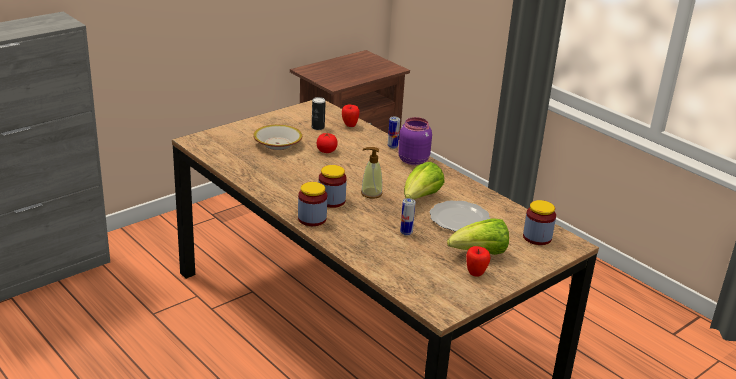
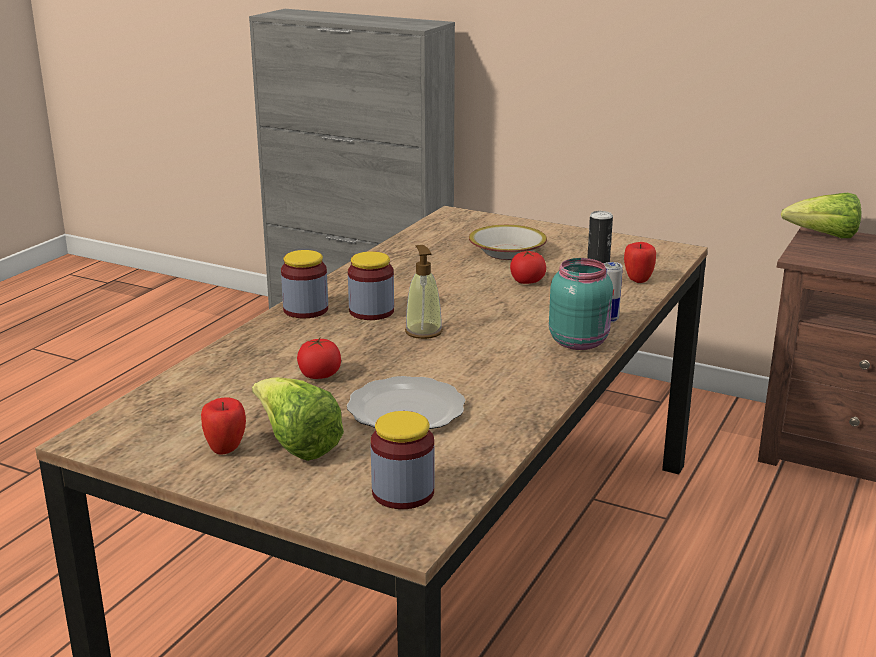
camera: 70 degrees right, 5 degrees down
(406, 233) = (319, 375): can -> tomato
(413, 160) = (580, 341): purple jar -> turquoise jar
(420, 198) = (448, 368): lettuce -> lettuce (823, 236)

